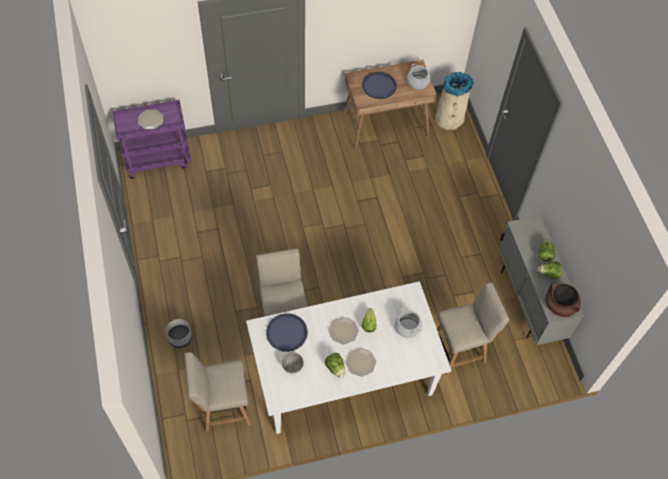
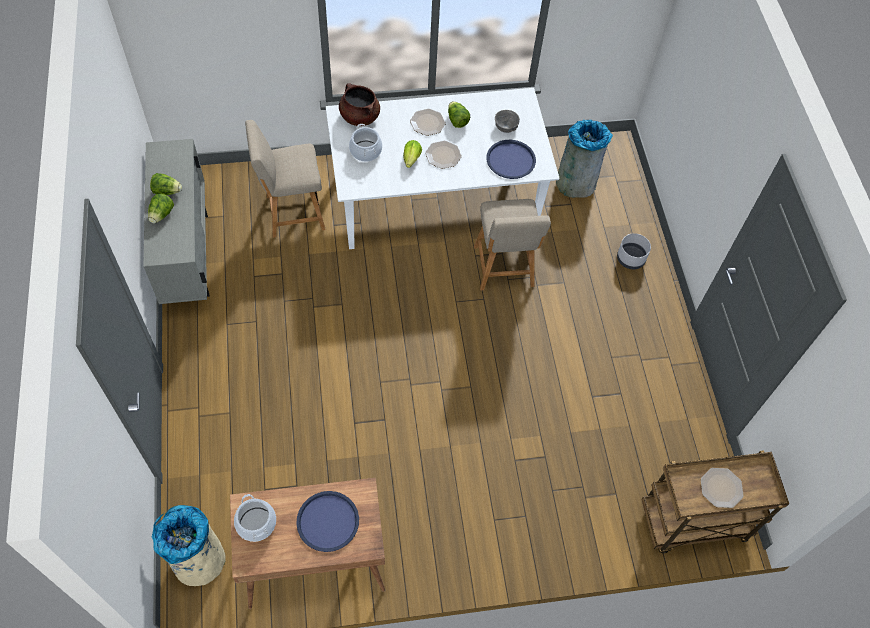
camera: 175 degrees left, 0 degrees up
(158, 159) = (693, 523): purple cart -> brown cart
(222, 407) = (576, 183): beige chair -> grey trash can
(560, 305) = (170, 155): brown cooking pot -> brown cooking pot (359, 117)

